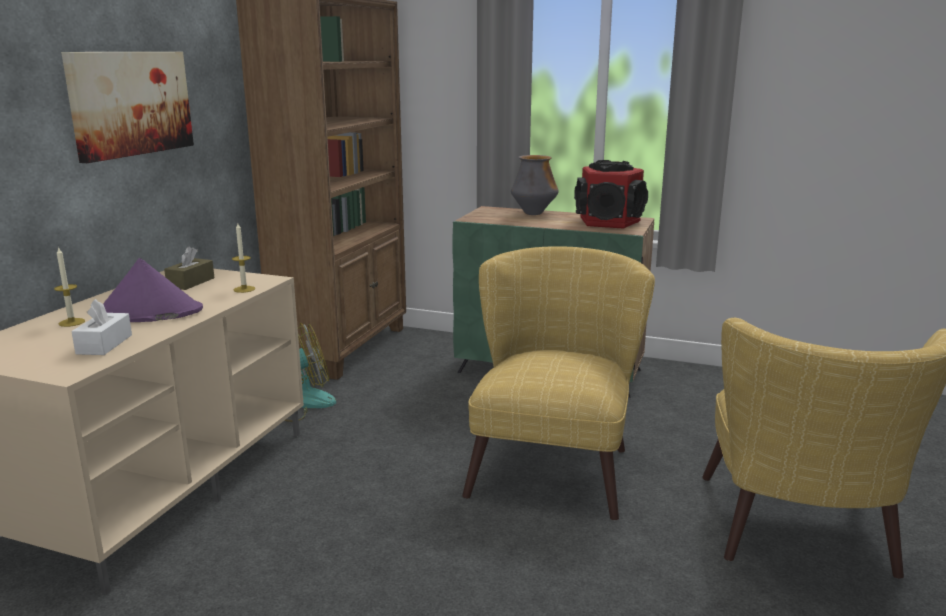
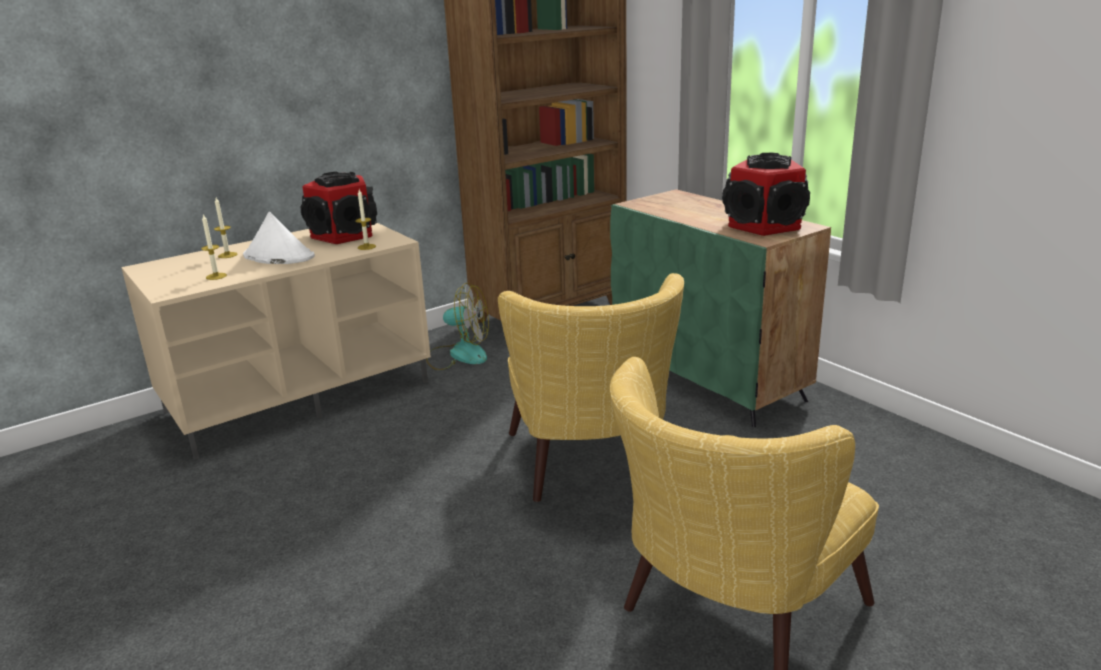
camera: 35 degrees right, 5 degrees up
(104, 344) = (216, 276): white tissue box -> candle
(130, 103) = (318, 79): picture -> none
(149, 313) = (278, 256): purple hat -> white hat
(191, 282) = (344, 234): brown tissue box -> speaker
(533, 213) = (707, 205): vase -> none
(554, 463) = (592, 468): yellow armchair -> yellow armchair turned 120 degrees clockwise

